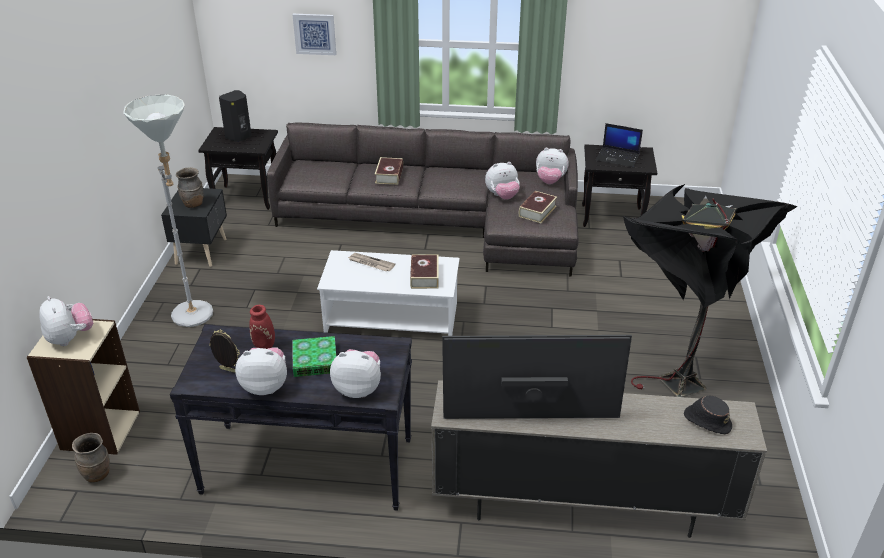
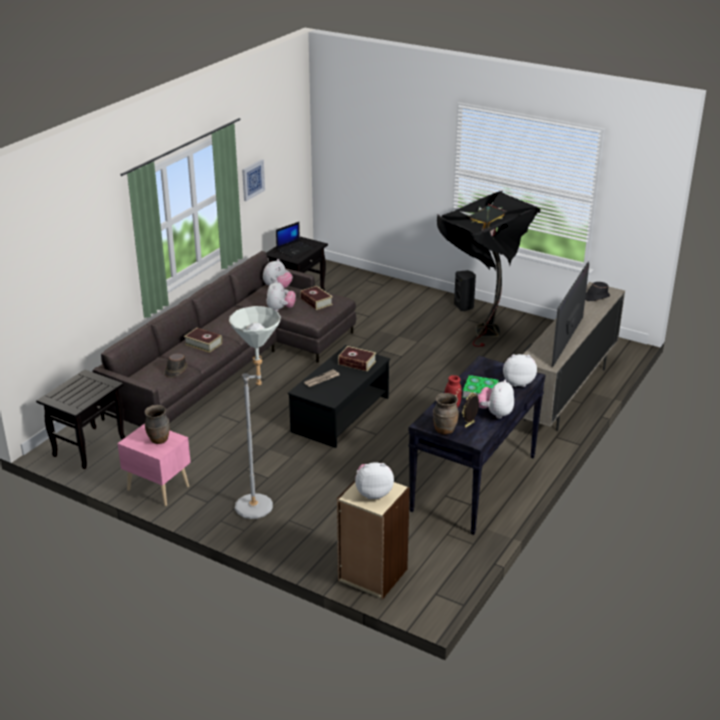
camera: 65 degrees left, 5 degrees down
(98, 475) = (424, 581): brown vase -> brown vase (444, 430)
(202, 251) = (158, 487): black nightstand -> pink nightstand
(239, 137) = (75, 390): black speaker -> black speaker (464, 306)
(315, 34) = (86, 263): picture -> picture (252, 179)
(329, 177) = (176, 370): none -> brown hat
(358, 388) = (518, 382): plush toy -> plush toy turned 60 degrees clockwise
(392, 318) = (341, 414): white coffee table -> black coffee table

